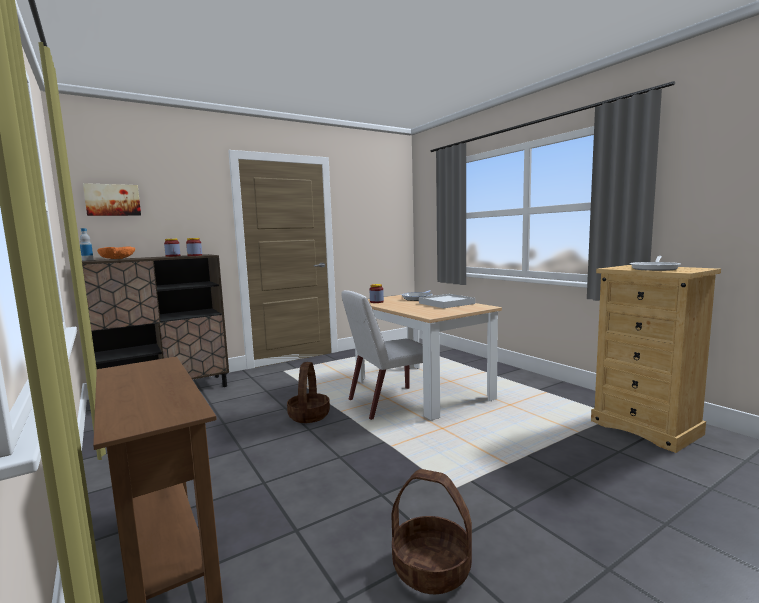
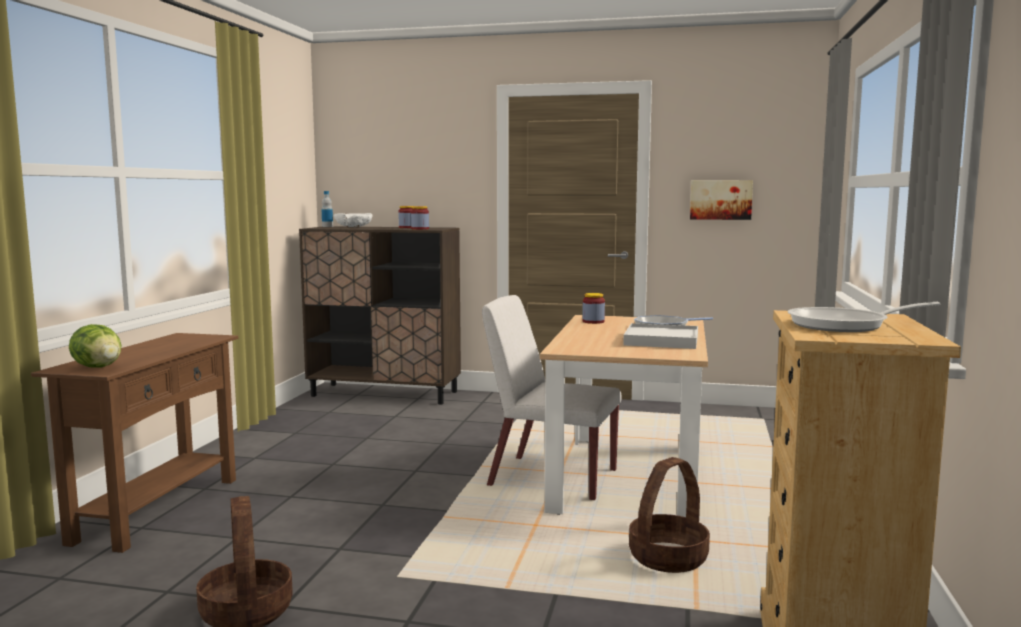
camera: 45 degrees right, 0 degrees up
(112, 200) = (363, 158): picture -> picture (720, 199)
(117, 258) = (353, 227): orange bowl -> white bowl
(164, 413) = (98, 367): none -> lettuce
(308, 415) = (444, 458): basket -> basket (667, 558)

